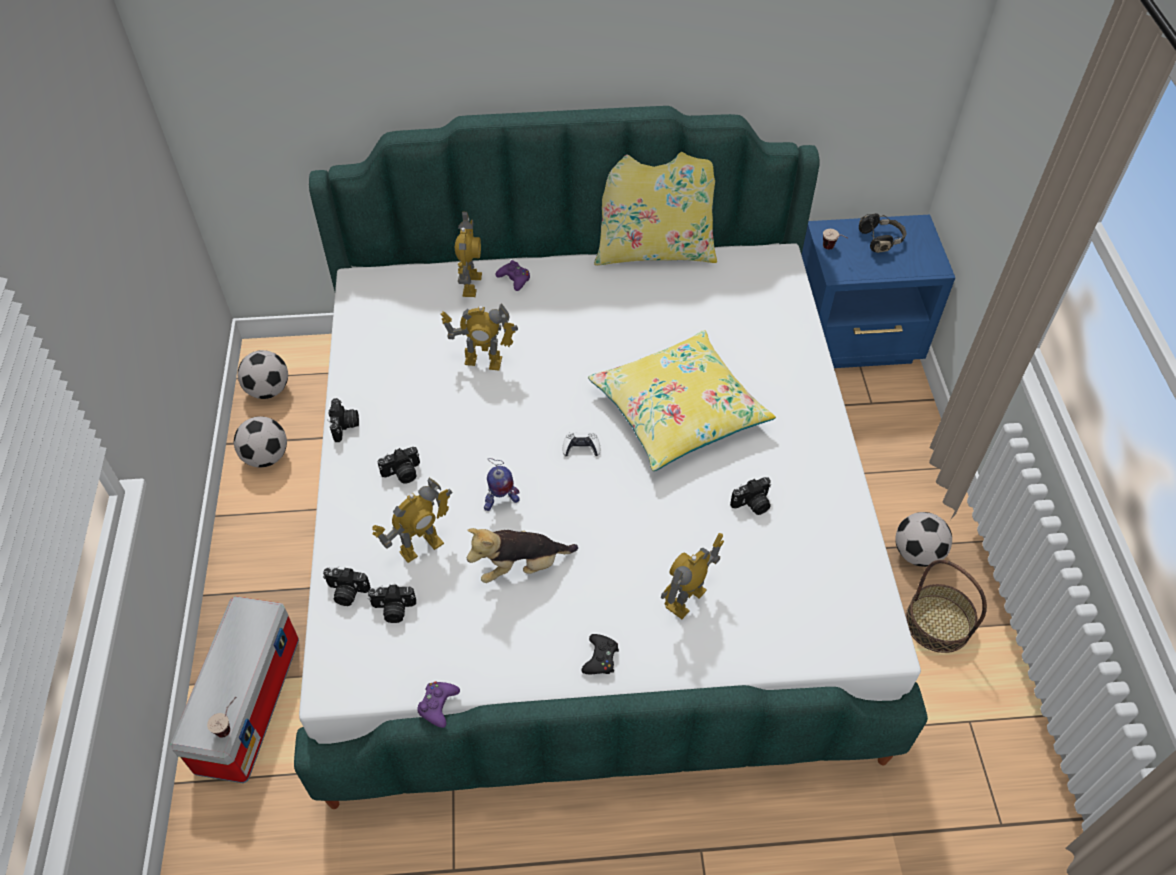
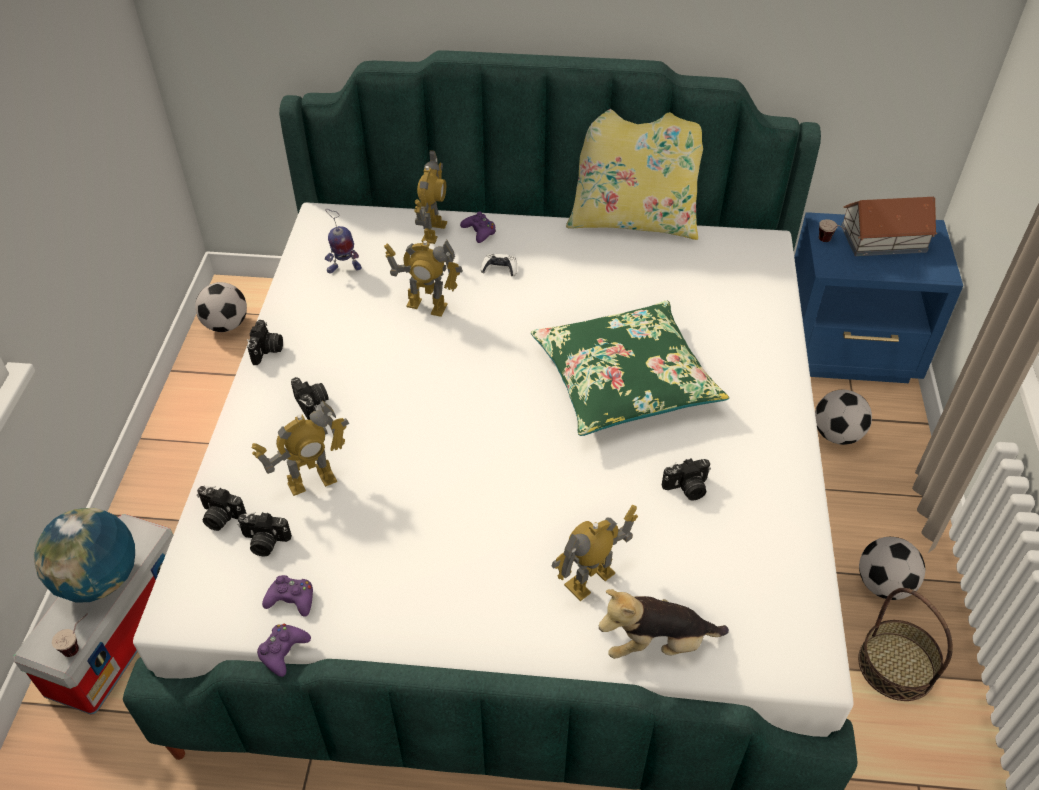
camera: 10 degrees right, 5 degrees down
(231, 662) = (99, 580): none -> globe
(266, 457) = (206, 388): football -> football (836, 434)
(402, 473) = (313, 405): camera -> camera turned 105 degrees counterclockwise
(431, 657) = (291, 599): none -> purple game controller
(501, 502) = (409, 448): toy robot -> toy robot (344, 268)
(521, 566) = (414, 517): plush toy -> plush toy (656, 643)
(581, 447) = (509, 404): white game controller -> white game controller (499, 268)
(600, 658) = (478, 629): black game controller -> none
(678, 411) = (624, 380): yellow pillow -> green pillow
(881, 240) = (884, 239): black headphones -> toy house

